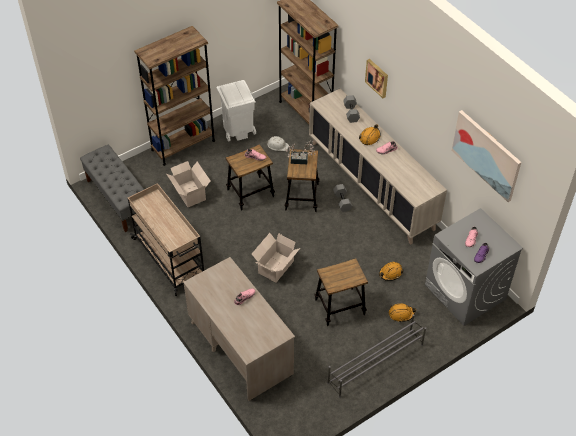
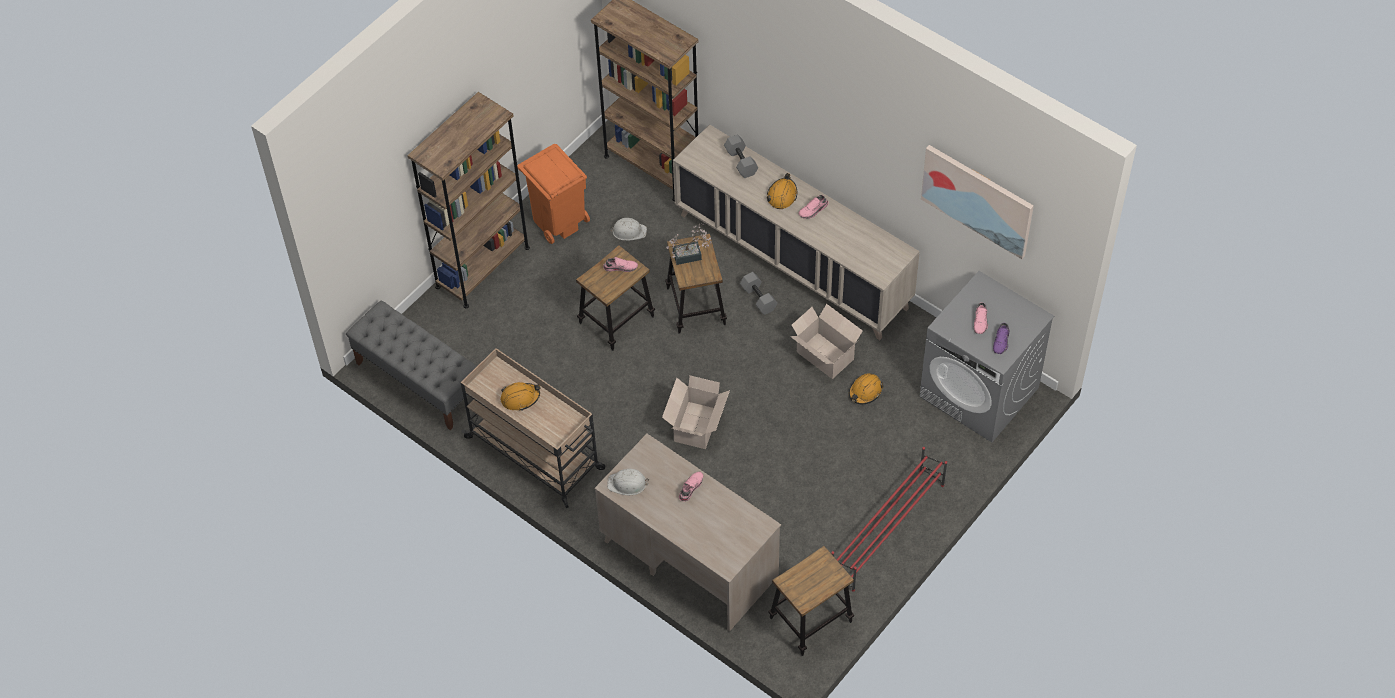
camera: 15 degrees left, 5 degrees up
(190, 193) = (524, 342): cardboard box -> cardboard box (824, 354)
(205, 284) = (627, 484): none -> white hard hat
(238, 130) = (558, 221): white trash can -> orange trash can
(339, 307) = (809, 461): stool -> stool (810, 620)
(375, 363) = (886, 530): grey shoe rack -> red shoe rack
(377, 78) = (778, 107): picture -> none
(401, 314) = (900, 448): orange hard hat -> orange hard hat (520, 398)

